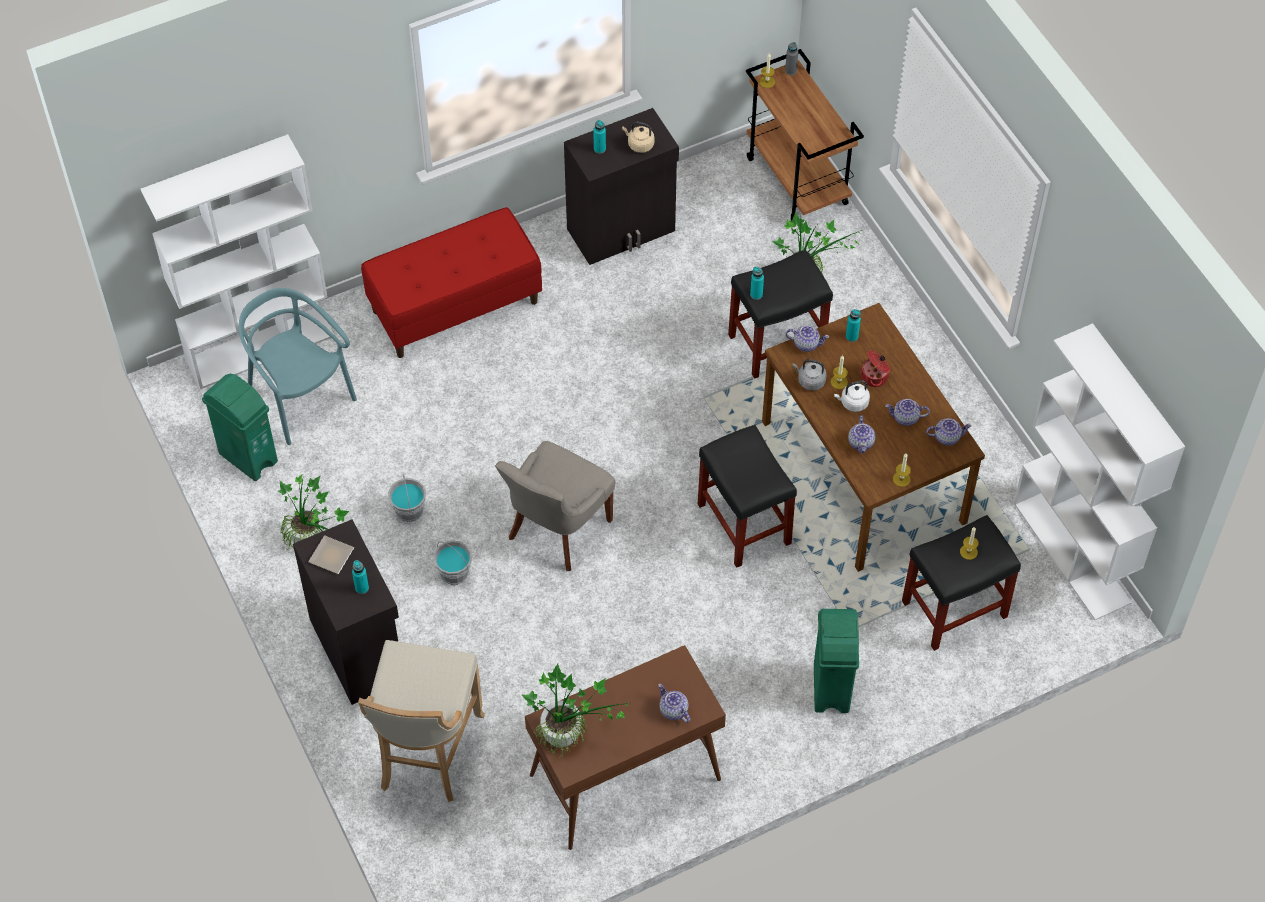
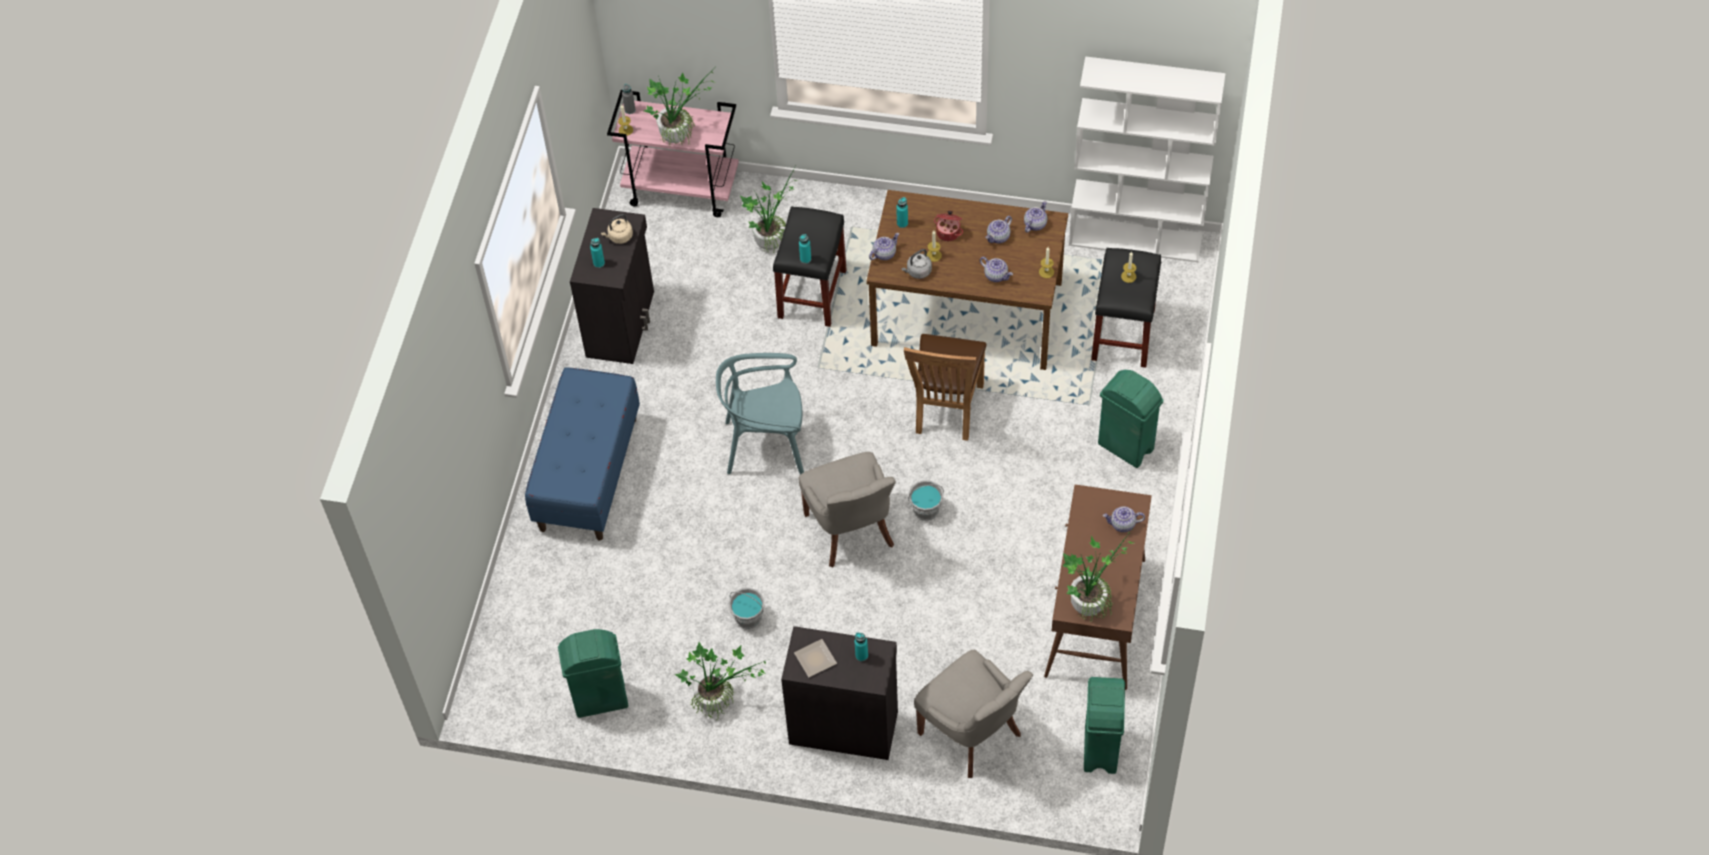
camera: 50 degrees left, 0 degrees up
(260, 347) = (501, 629): white bookcase -> none
(299, 398) = (576, 630): turquoise chair -> turquoise chair (766, 445)
(427, 754) = (972, 734): beige stool -> grey chair
(454, 573) = (830, 621): grey bucket -> grey bucket (926, 510)
(455, 306) = (588, 473): red bench -> blue bench
(489, 867) = (1100, 750): none -> green trash can
(743, 523) = (946, 412): black stool -> brown chair
(798, 181) = (683, 189): brown cart -> pink cart
(800, 119) = (679, 132): none -> potted plant
(853, 403) = (959, 259): white kettle -> none

